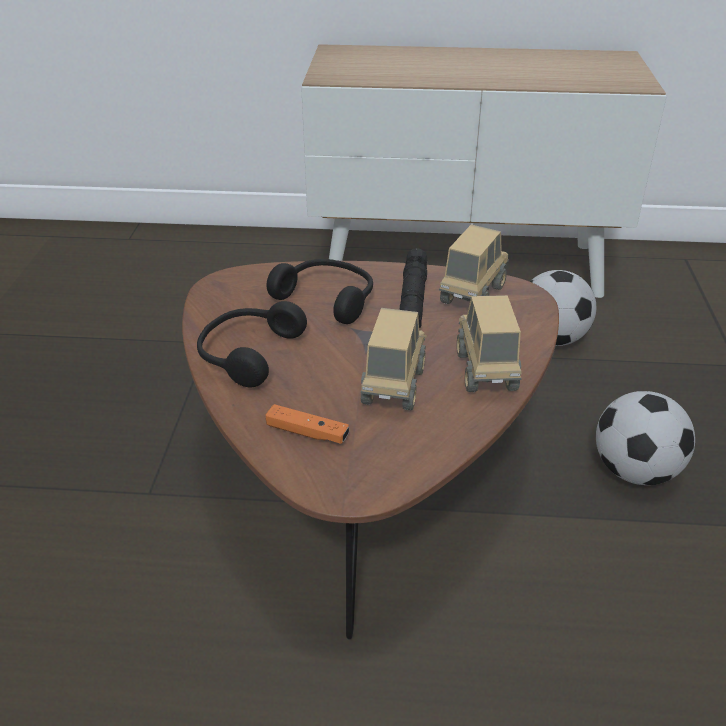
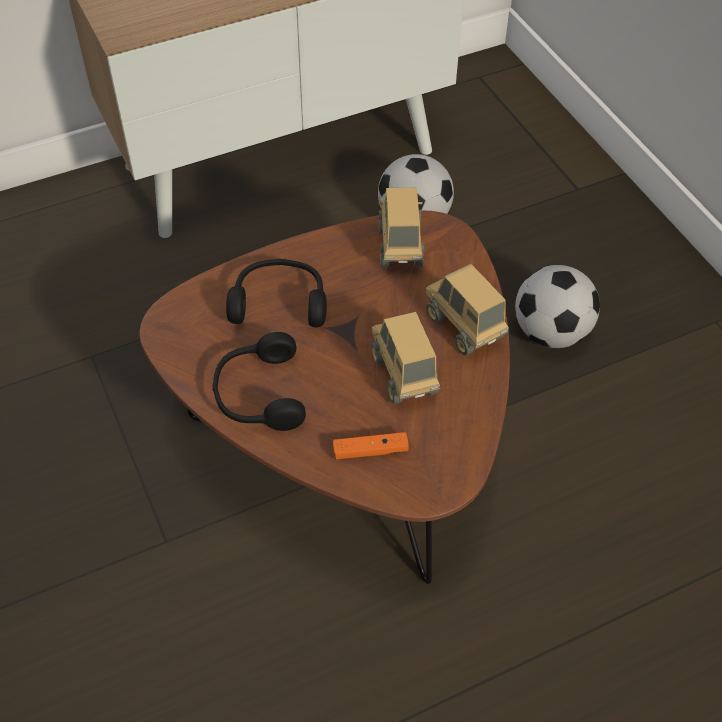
camera: 30 degrees left, 15 degrees up
(413, 298) = (352, 271): black flashlight -> none

